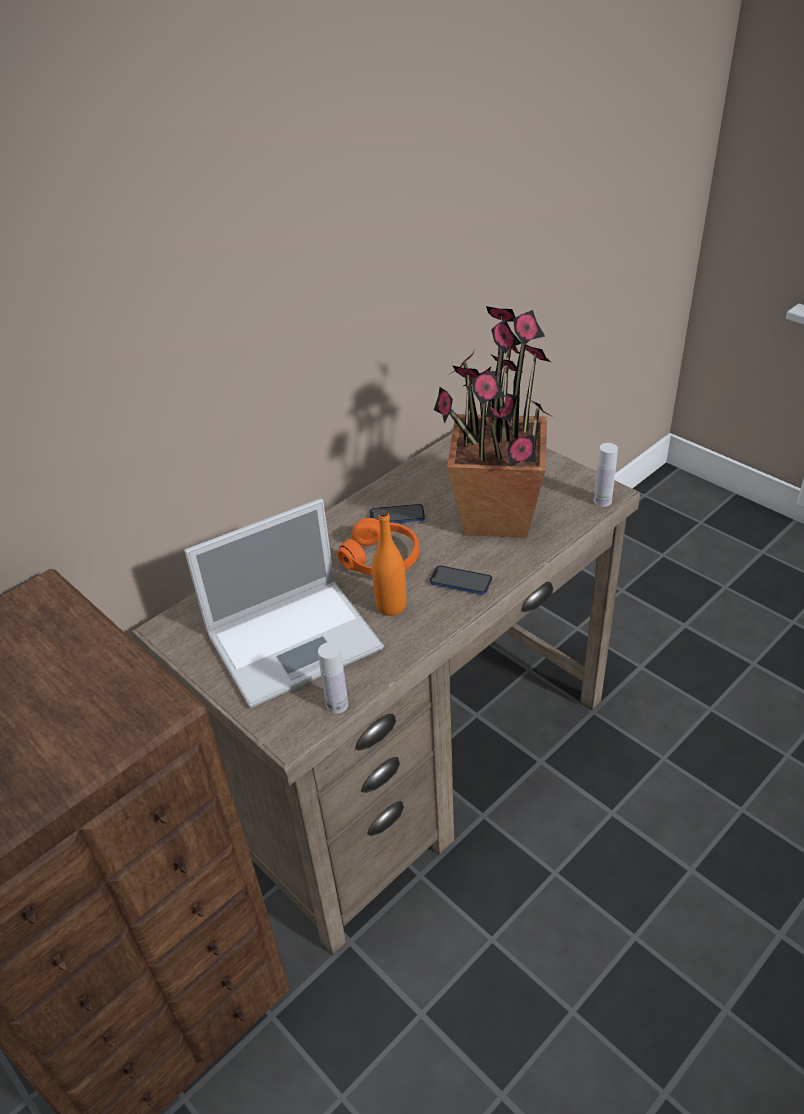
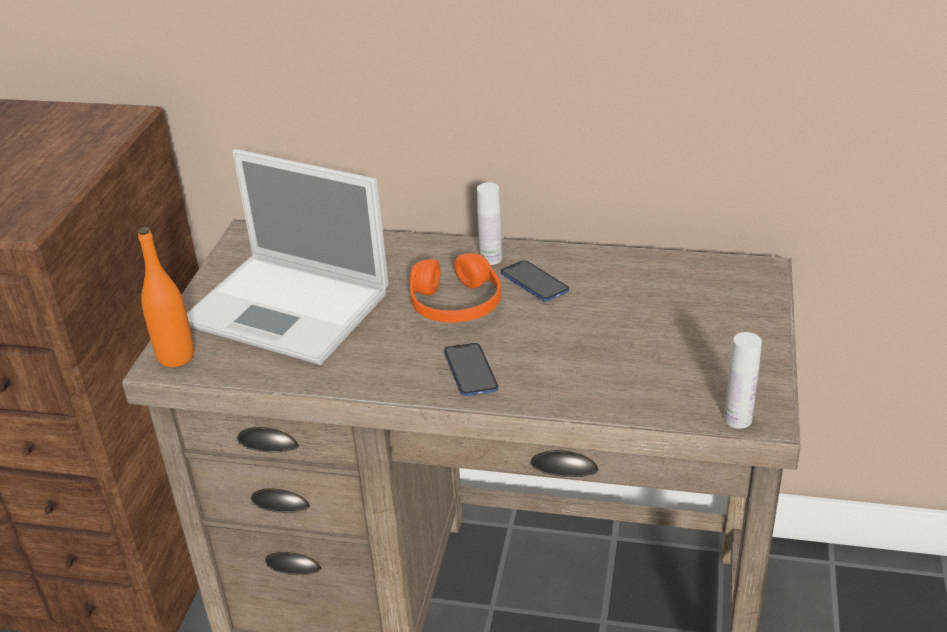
camera: 55 degrees right, 5 degrees down
(337, 705) = (221, 372): white bottle -> white bottle (491, 258)
(391, 606) = (388, 342): orange bottle -> orange bottle (176, 357)
(495, 517) = (608, 348): potted plant -> none

